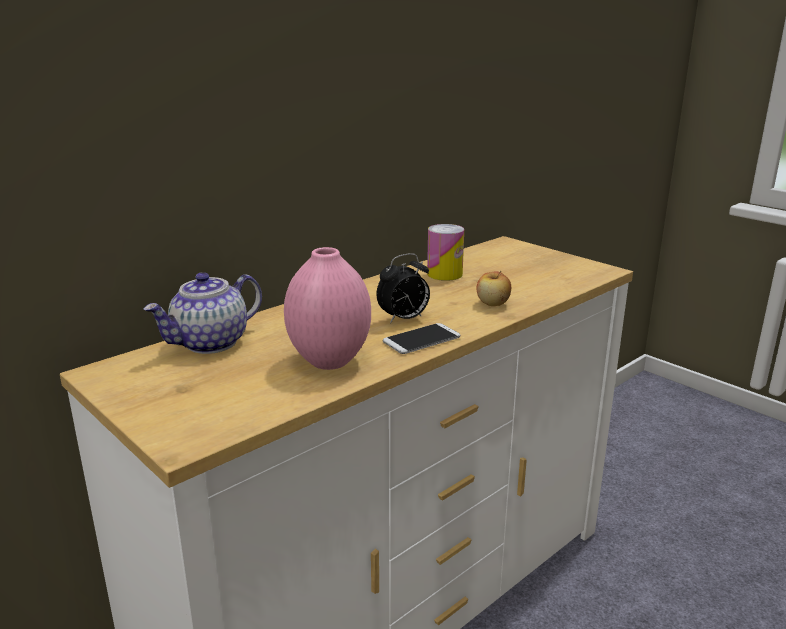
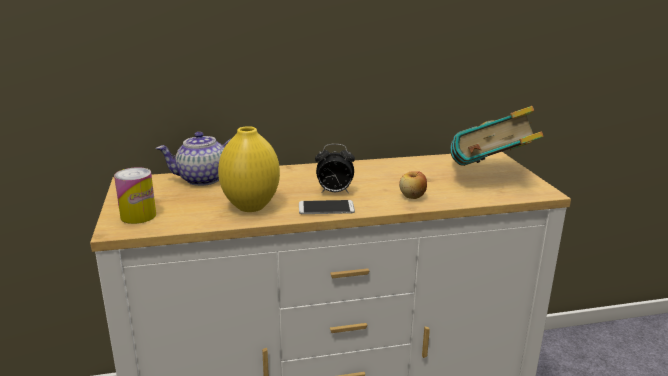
camera: 30 degrees right, 0 degrees up
(329, 361) = (251, 206): pink vase -> yellow vase
(444, 274) = (408, 169): can -> can (138, 216)
(534, 264) = (489, 176): none -> book

